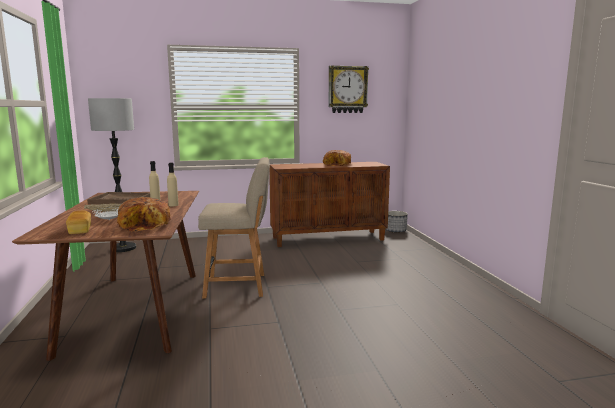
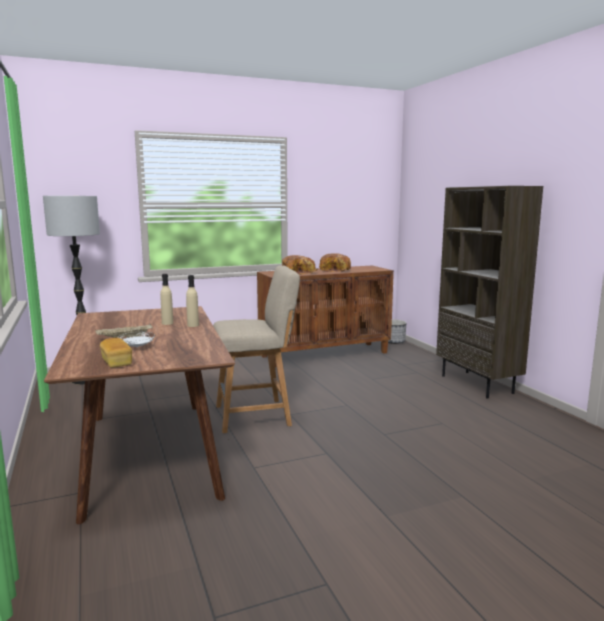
camera: 10 degrees left, 0 degrees up
(121, 200) = (121, 322): brown tray -> none
(146, 224) = (189, 351): bread -> bread (299, 272)
(347, 89) = (339, 185): wall clock -> none
(452, 272) = (477, 384): none -> brown bookcase

